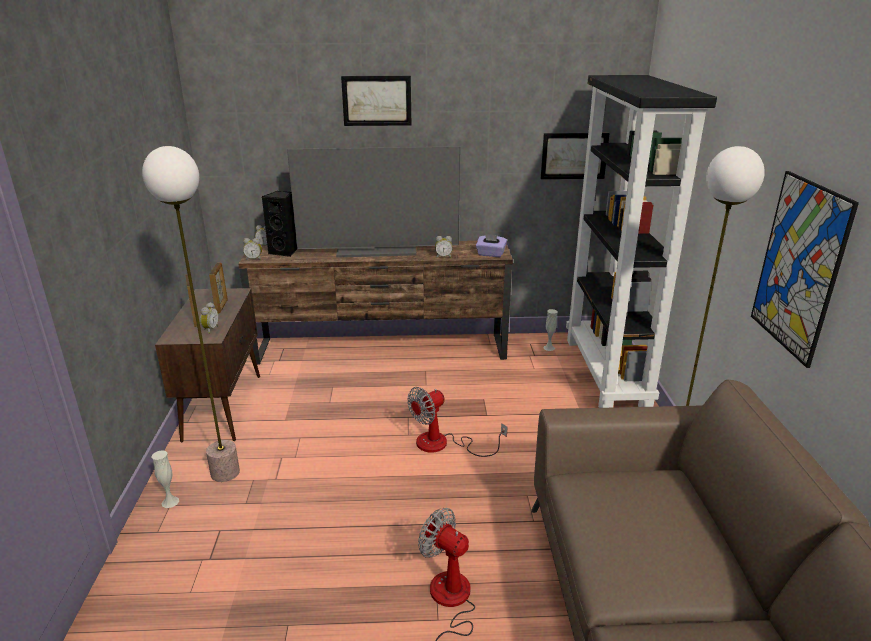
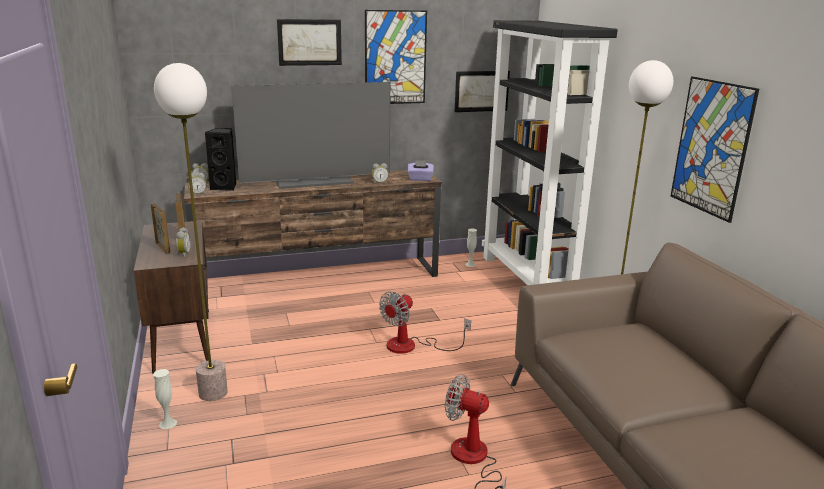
camera: 15 degrees left, 5 degrees down
(472, 117) = (395, 58): none -> picture

